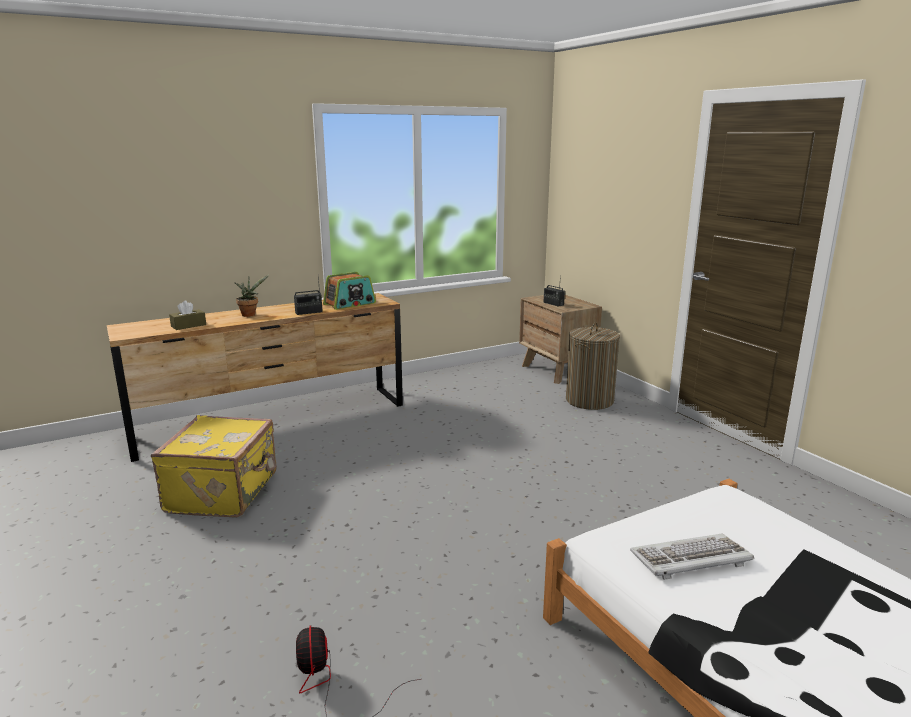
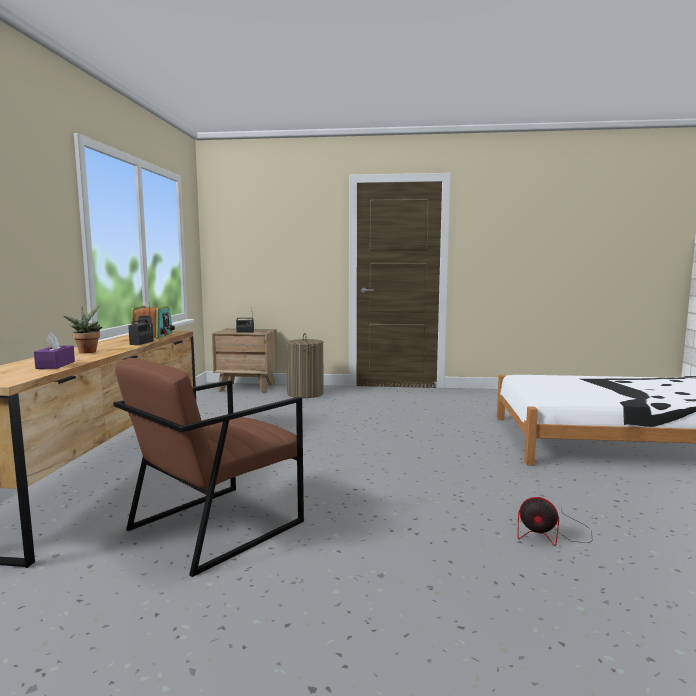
camera: 55 degrees left, 10 degrees down
(188, 325) = (55, 365): brown tissue box -> purple tissue box
(224, 492) = (215, 525): yellow suitcase -> brown armchair
(690, 559) = (575, 391): keyboard -> none

